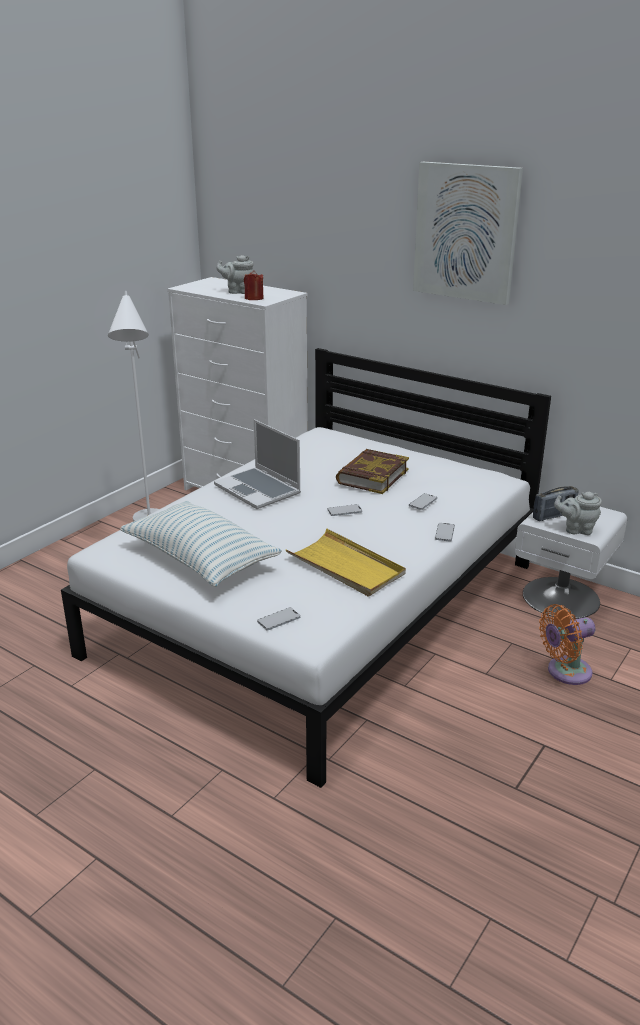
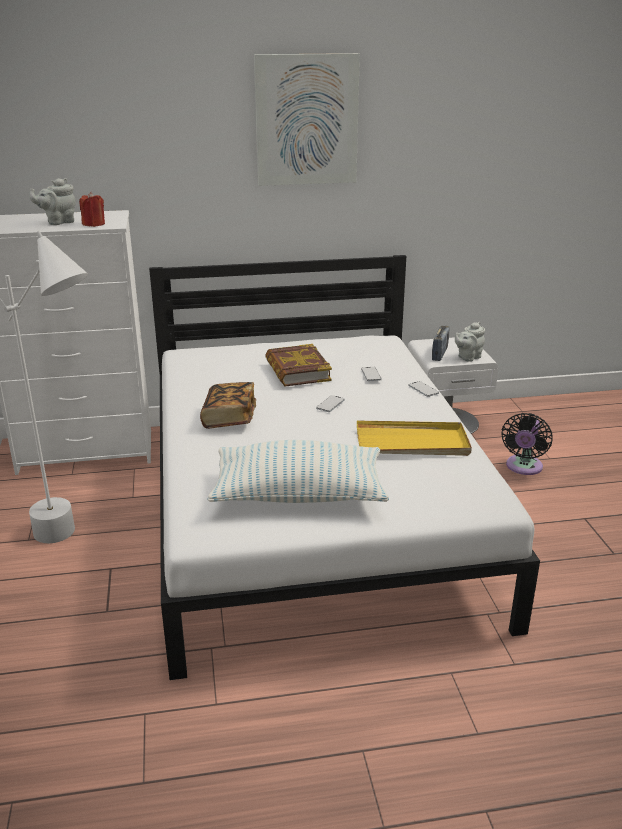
camera: 45 degrees left, 0 degrees up
(259, 490) = (229, 418): laptop -> book
(278, 620) = (449, 504): phone -> none
(565, 672) = (523, 467): orange fan -> black fan

